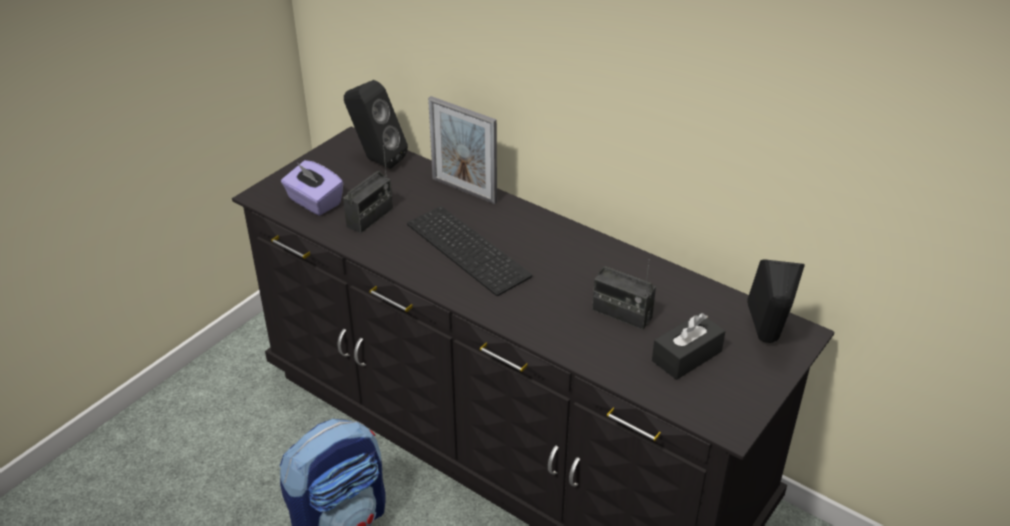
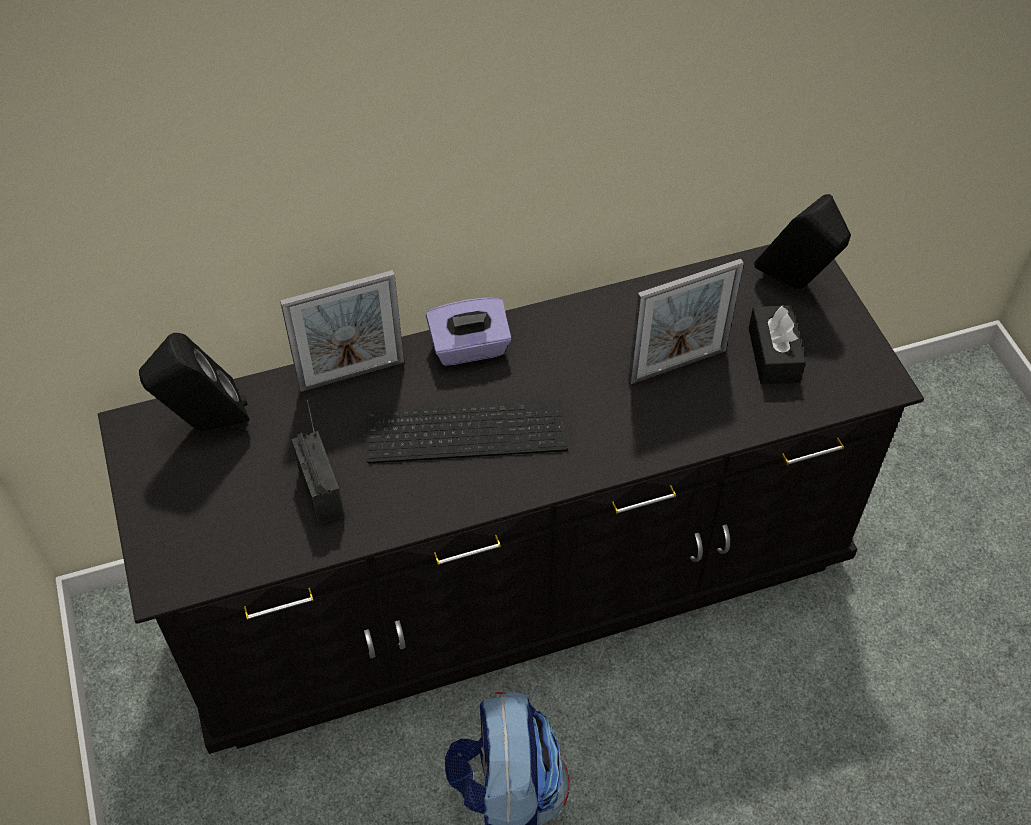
camera: 55 degrees left, 15 degrees up
(314, 202) = (234, 533): purple tissue box -> purple tissue box (470, 348)
(621, 314) = (677, 365): radio -> picture frame

